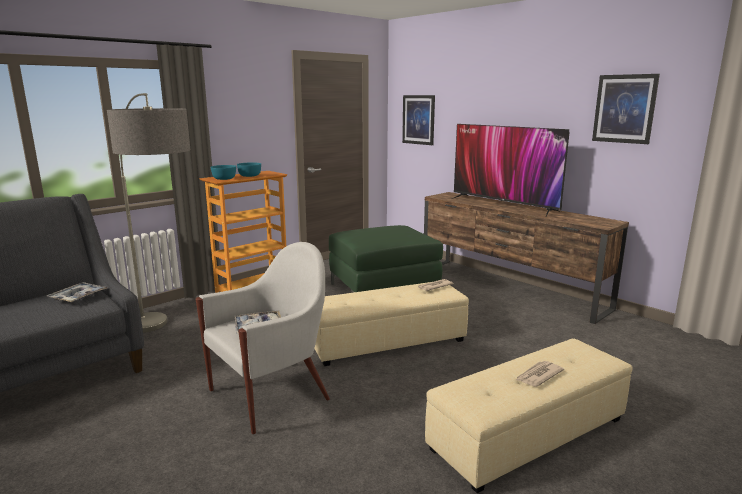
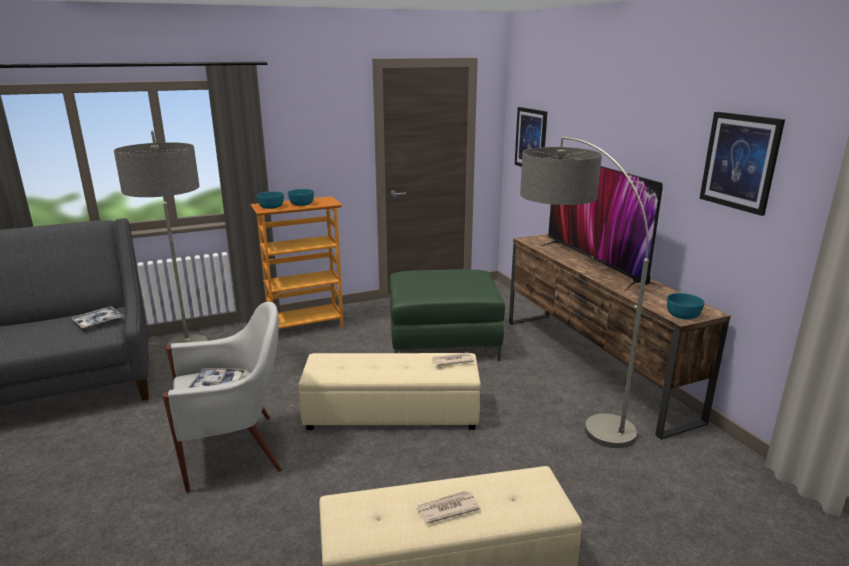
camera: 20 degrees right, 5 degrees up
(512, 315) = (562, 406): none -> floor lamp
(600, 224) = (682, 315): none -> turquoise bowl

